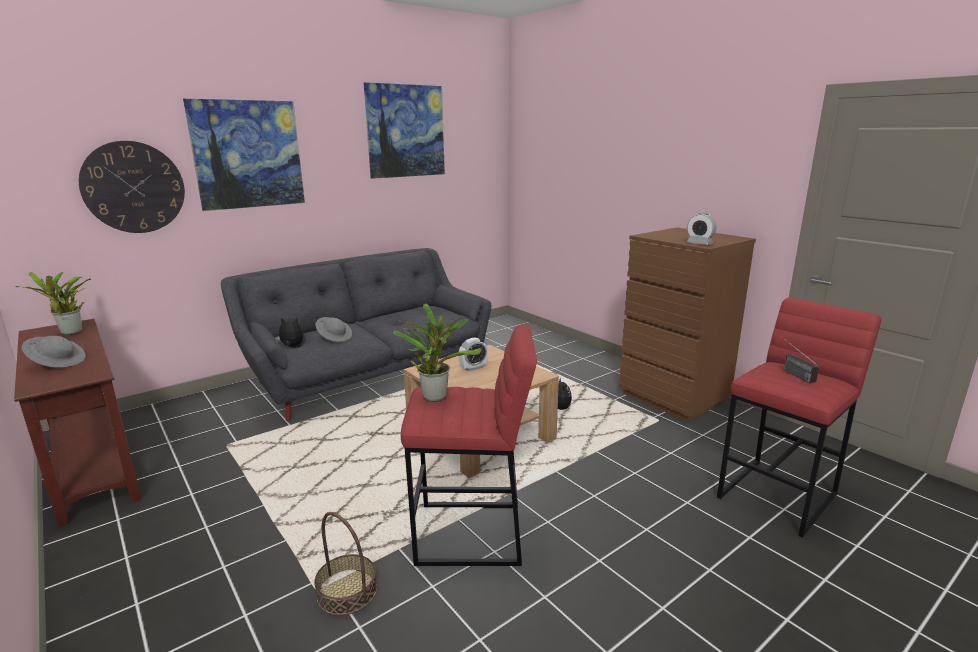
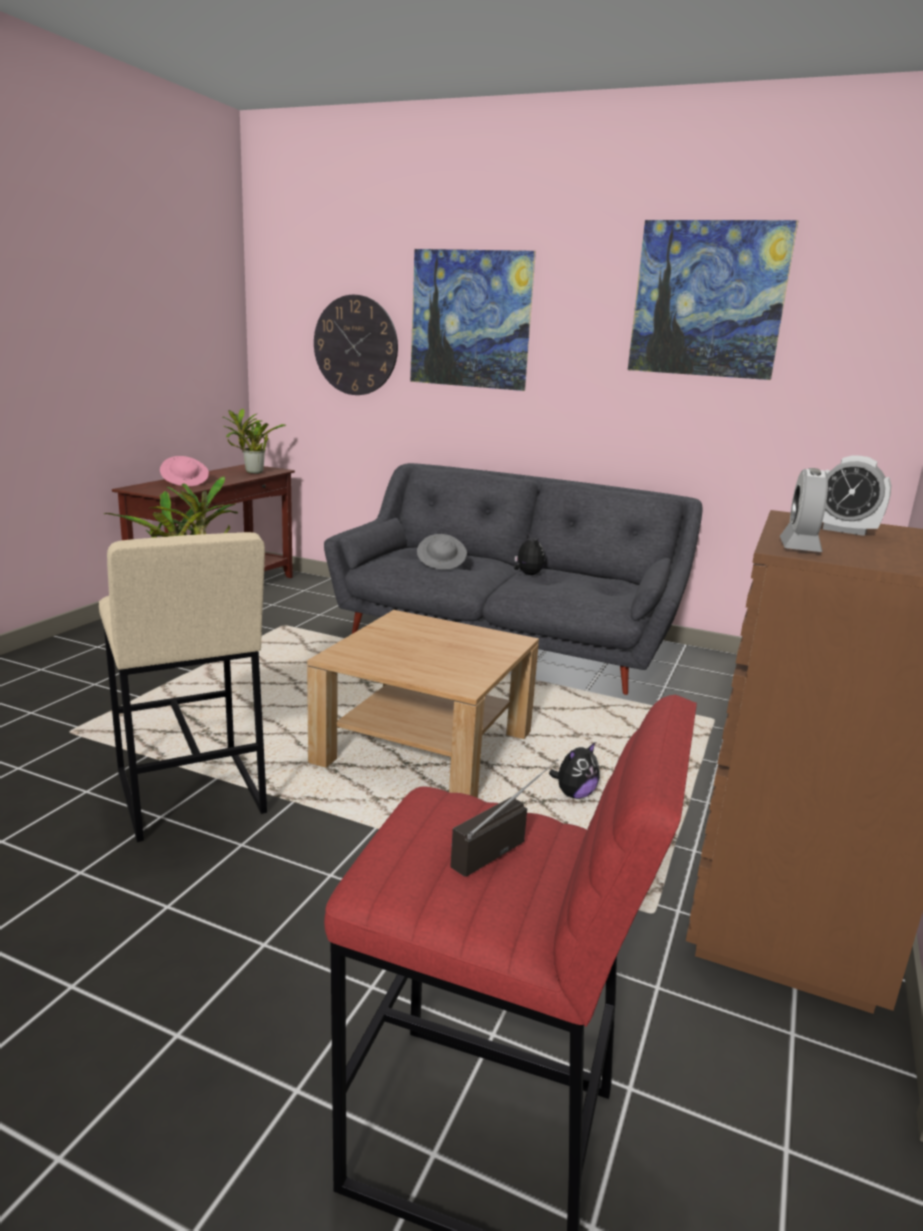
camera: 60 degrees right, 0 degrees up
(58, 363) = (185, 482): grey hat -> pink hat
(291, 346) = (405, 557): plush toy -> plush toy (527, 574)
(347, 592) = (69, 747): basket -> none
(472, 533) = (190, 793): red stool -> beige stool
(473, 368) = (439, 642): alarm clock -> alarm clock (844, 530)

